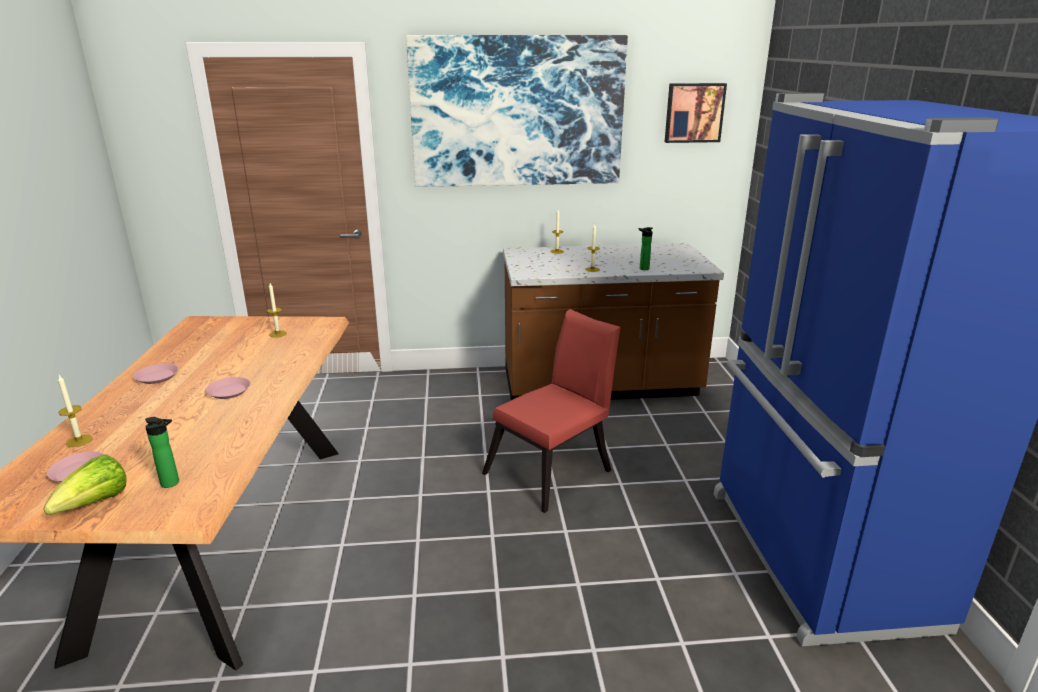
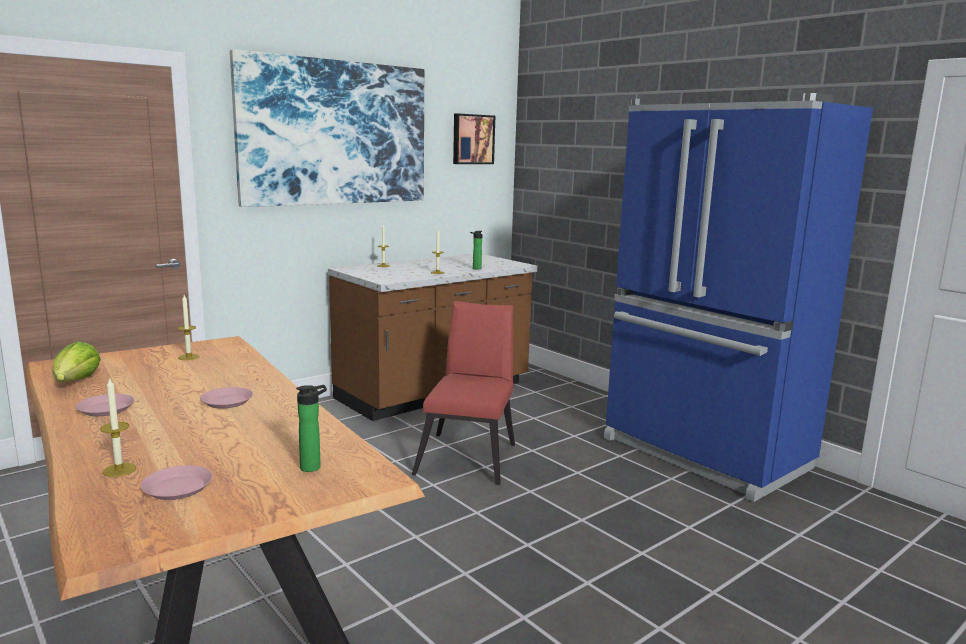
camera: 35 degrees left, 10 degrees down
(95, 504) = (258, 501): lettuce -> lettuce (76, 383)

